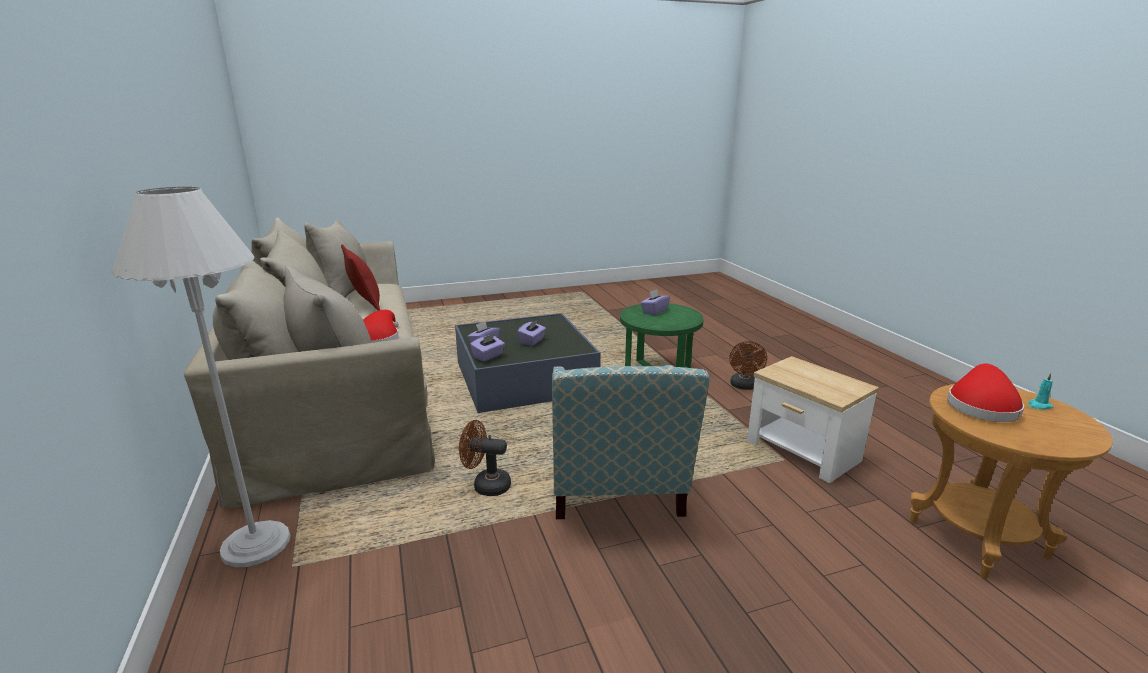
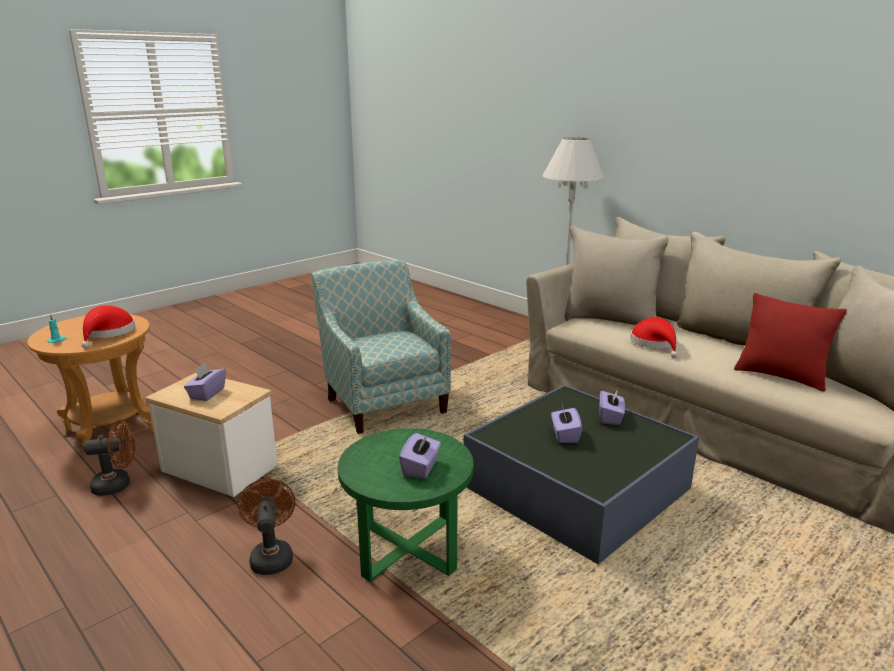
camera: 155 degrees right, 0 degrees up
(486, 485) = (479, 386): brown fan -> brown fan (118, 485)
(488, 356) = (576, 400): purple tissue box -> purple tissue box (207, 393)

